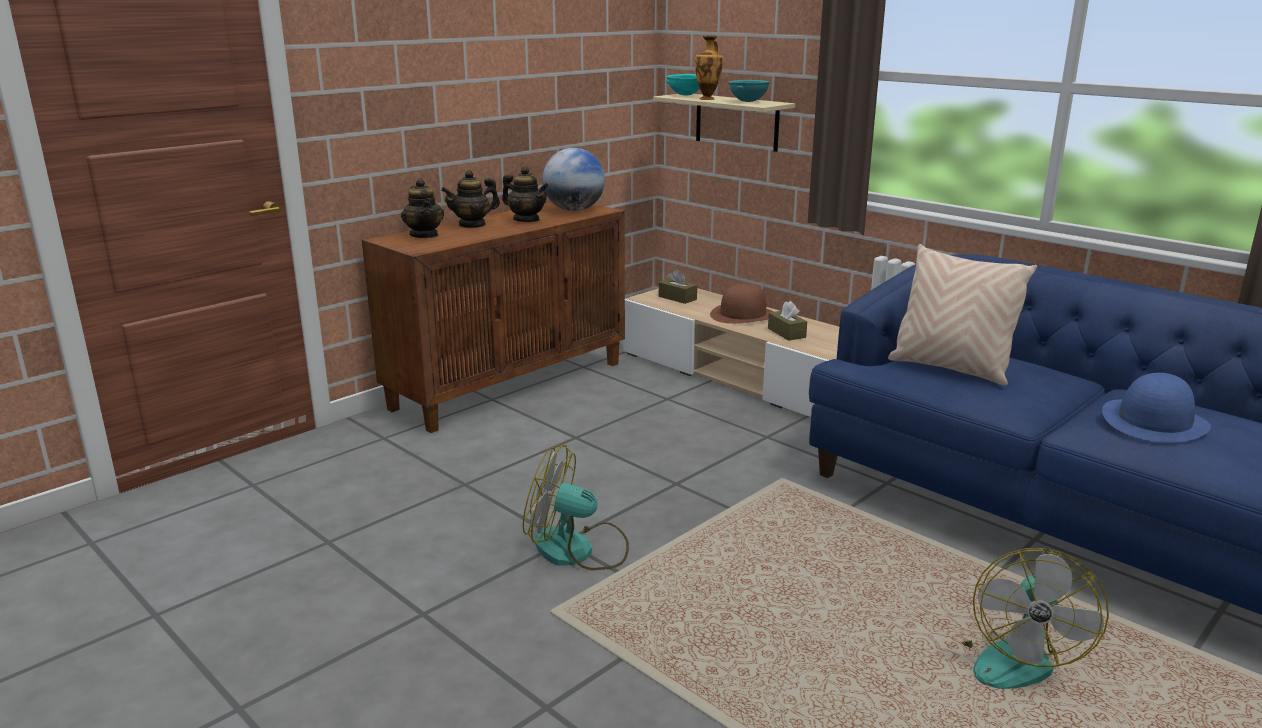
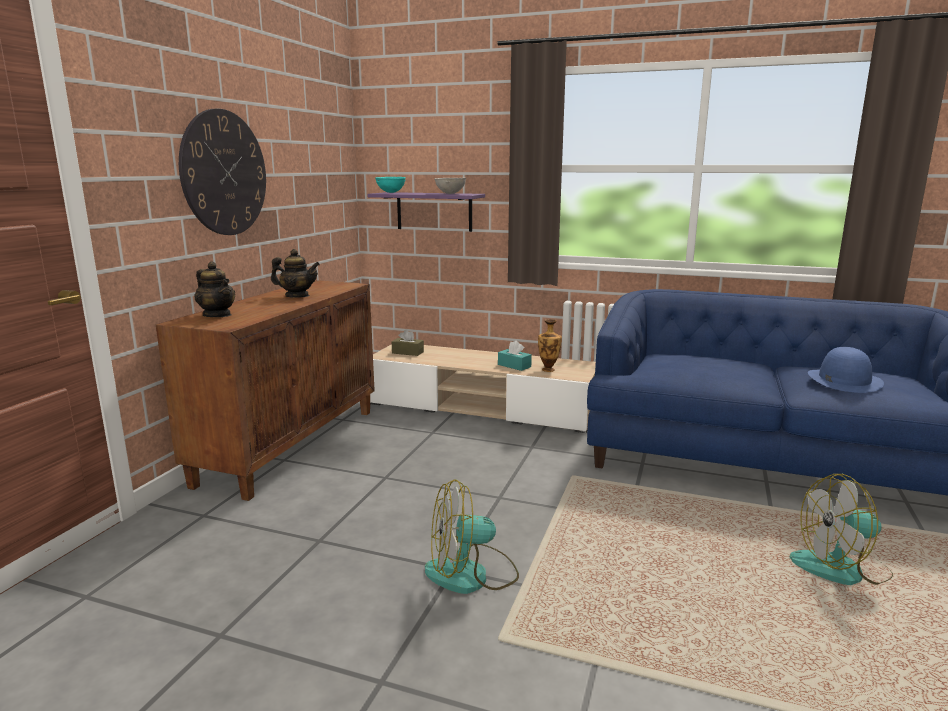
camera: 25 degrees left, 5 degrees down
(457, 79) = (224, 173): none -> wall clock
(472, 225) = (252, 304): teapot -> none
(574, 210) = (328, 287): globe -> none
(708, 99) = (415, 193): vase -> vase (548, 369)
(736, 122) = (434, 211): beige shelf -> purple shelf
(743, 315) = (469, 358): brown hat -> none
(747, 101) = (449, 193): turquoise bowl -> grey bowl
(786, 333) = (514, 366): brown tissue box -> turquoise tissue box
(950, 368) = (687, 368): beige pillow -> none
(1012, 656) = (841, 568): fan -> fan turned 90 degrees clockwise

